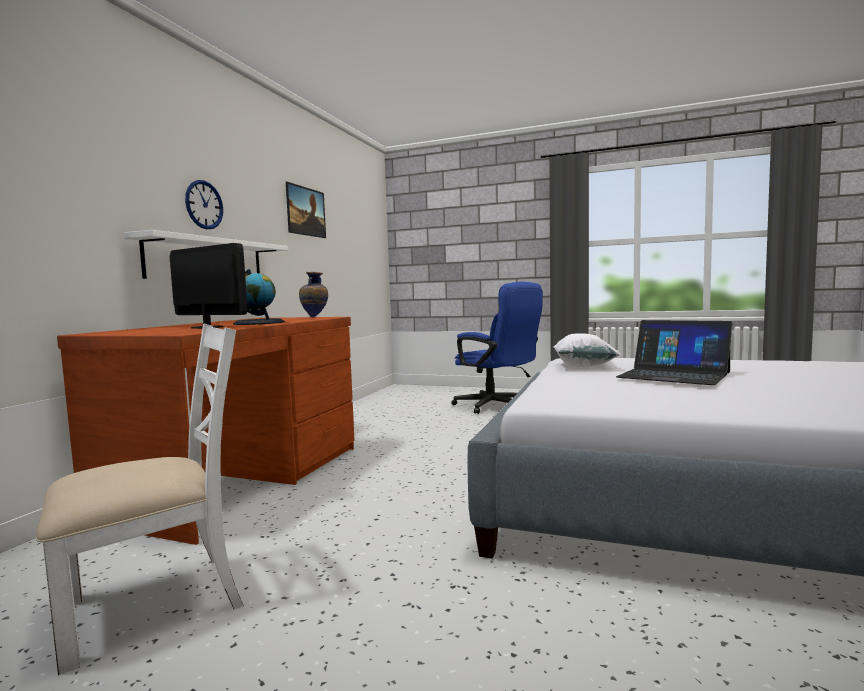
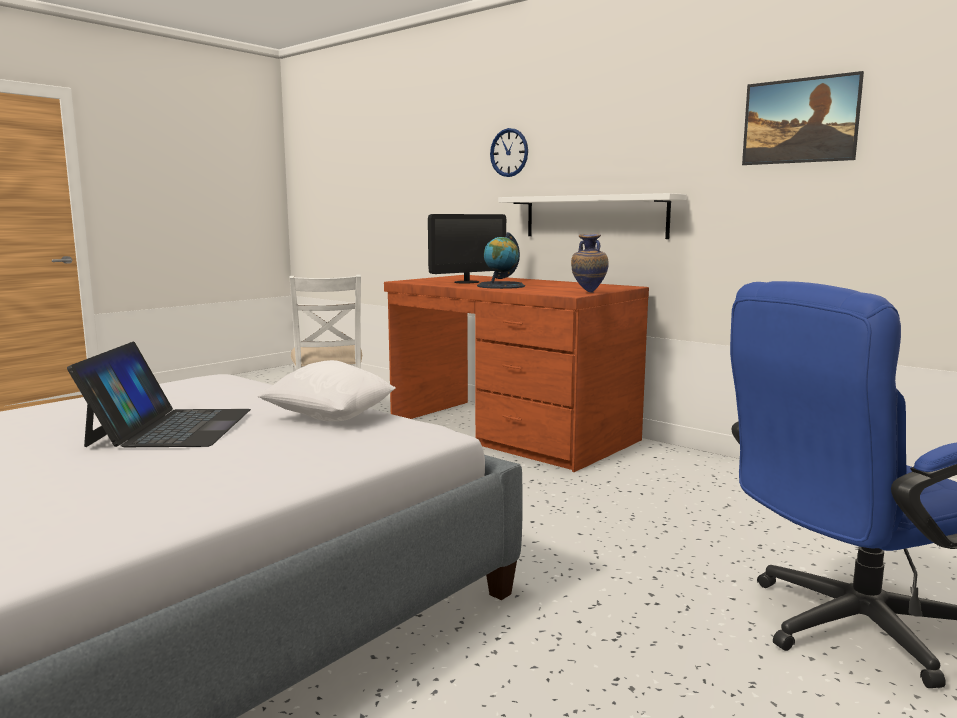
camera: 110 degrees right, 5 degrees up
(204, 205) = (597, 156): wall clock -> wall clock (509, 152)
(673, 375) = (171, 427): laptop -> laptop turned 120 degrees clockwise

